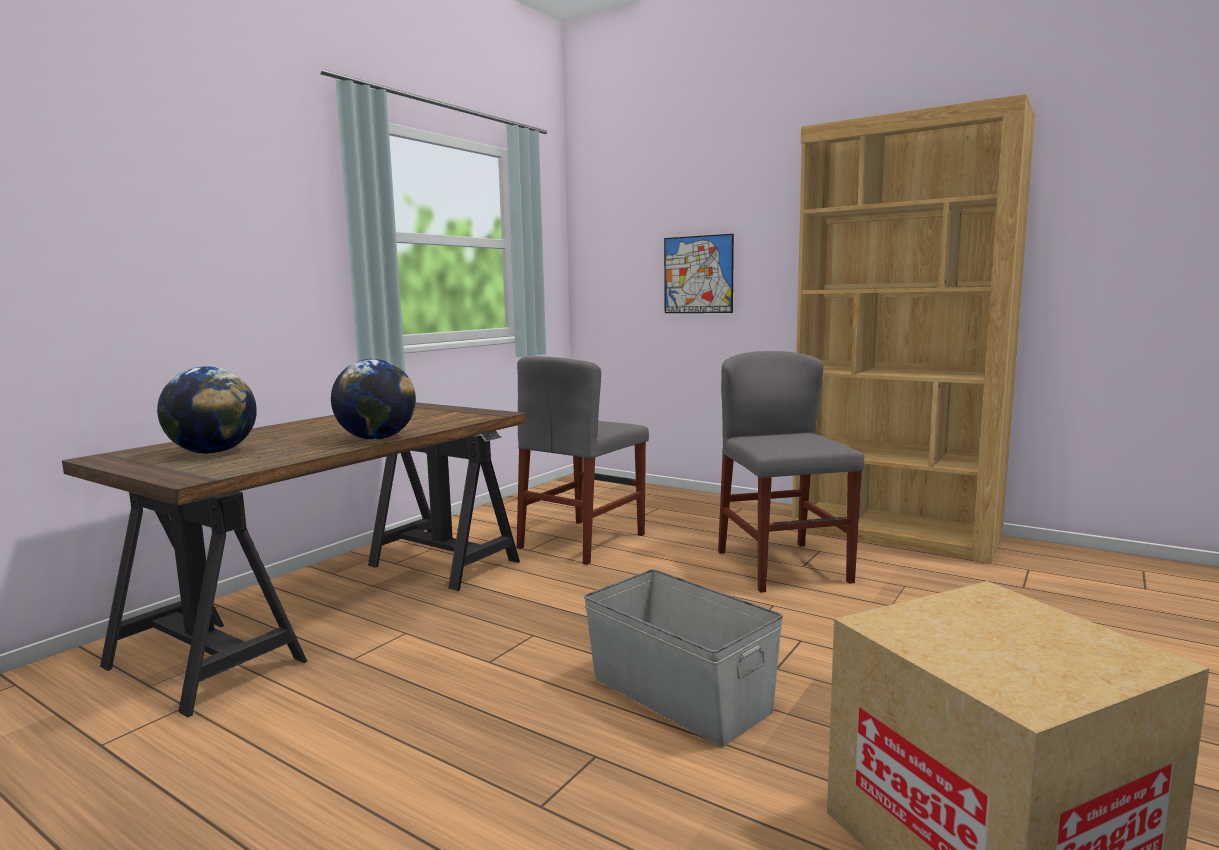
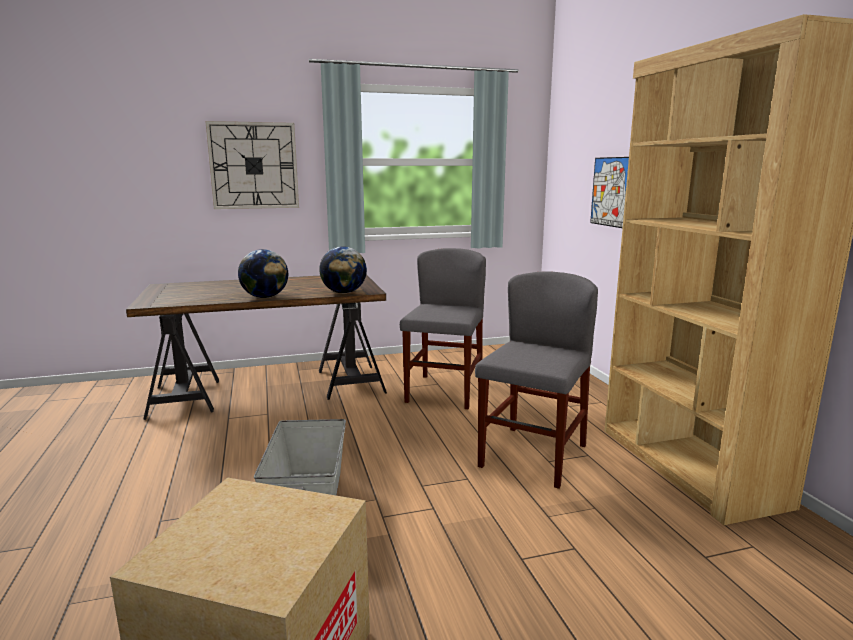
camera: 40 degrees right, 5 degrees up
(213, 452) = (193, 291): globe -> globe (344, 292)
(230, 233) = (254, 166): none -> wall clock
(582, 541) = (444, 391): grey chair -> grey chair turned 120 degrees clockwise

